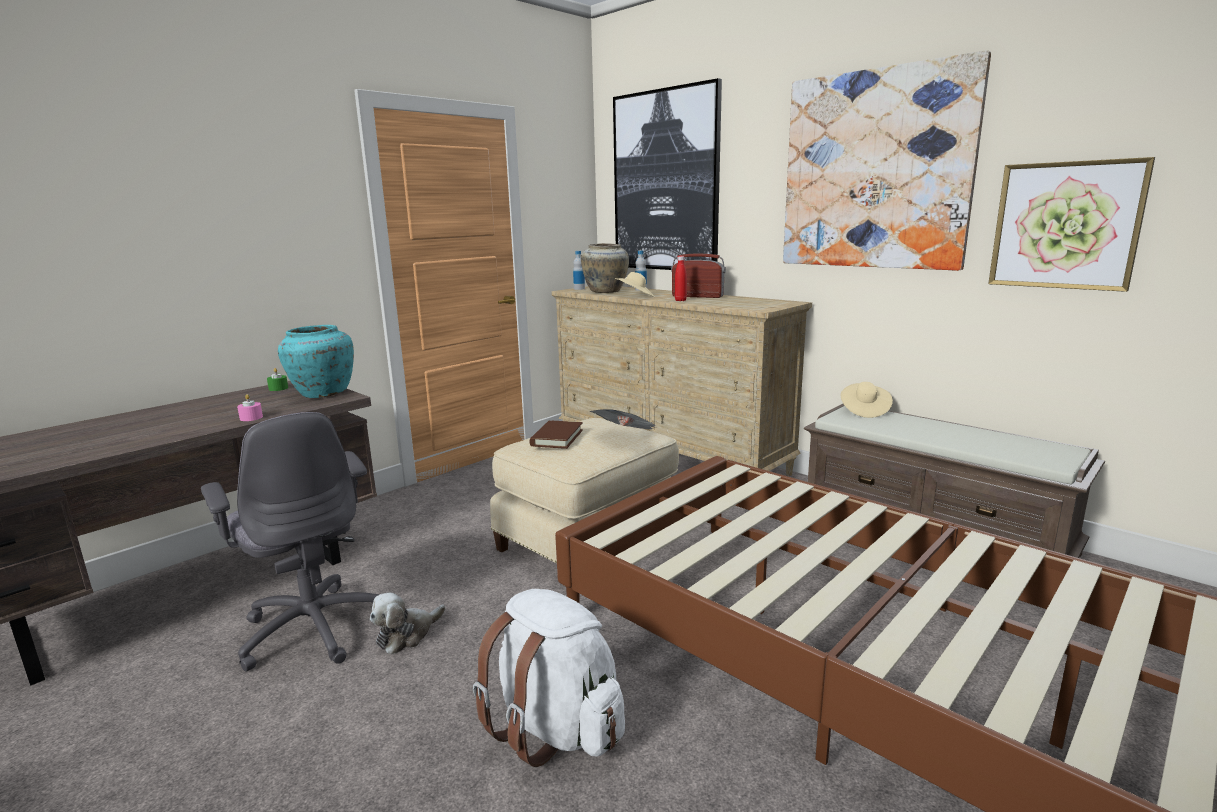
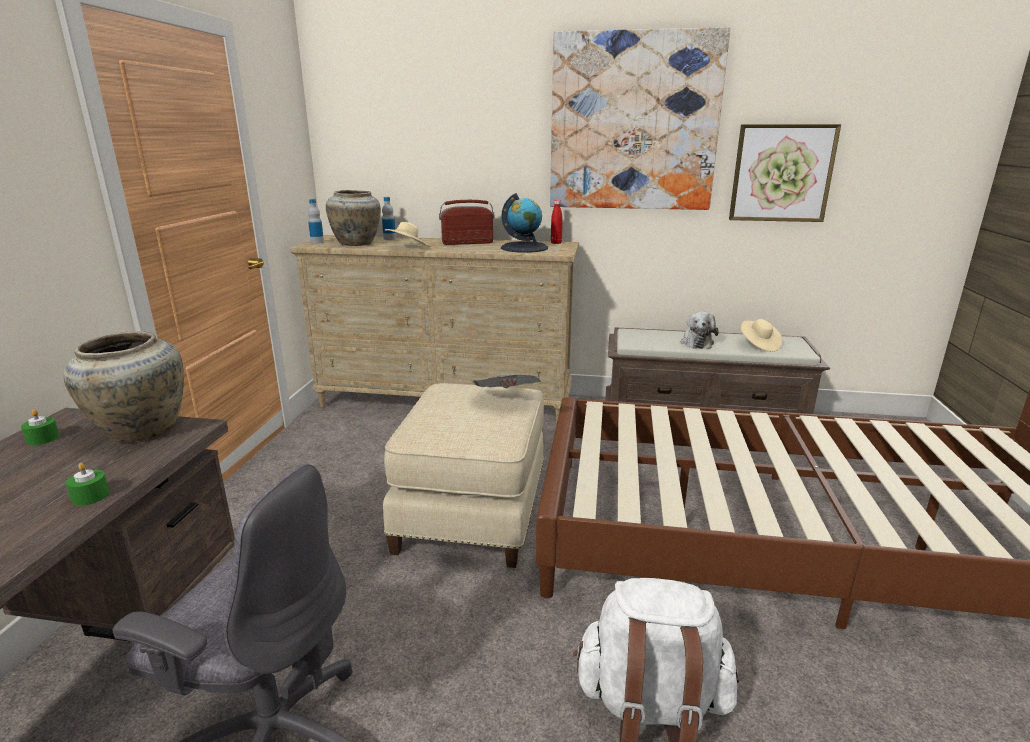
camera: 35 degrees left, 5 degrees up
(251, 418) = (90, 496): pink candle -> green candle
(322, 393) = (139, 430): turquoise vase -> beige vase
(407, 635) = (403, 691): plush toy -> plush toy (696, 342)
(557, 438) = (445, 416): brown book -> none
(665, 182) = (406, 123): picture -> none
(680, 300) = (463, 249): red bottle -> red bottle (556, 243)
(739, 303) = (524, 248): none -> globe
(864, 411) = (639, 332): beige hat -> beige hat (758, 345)

